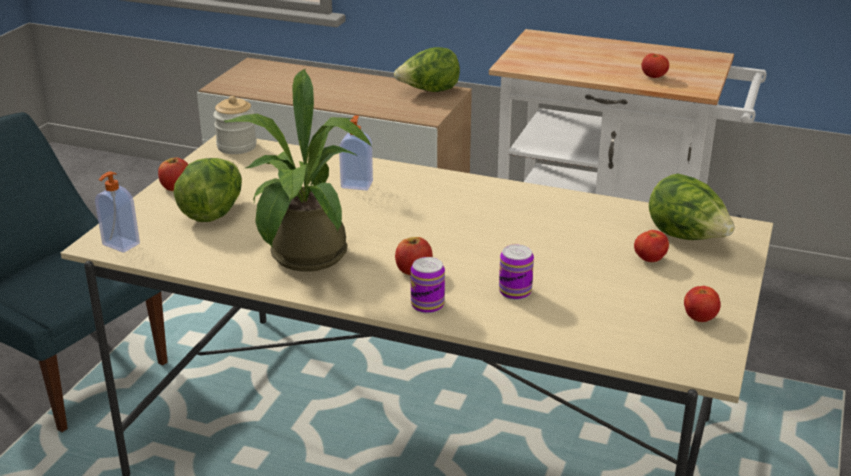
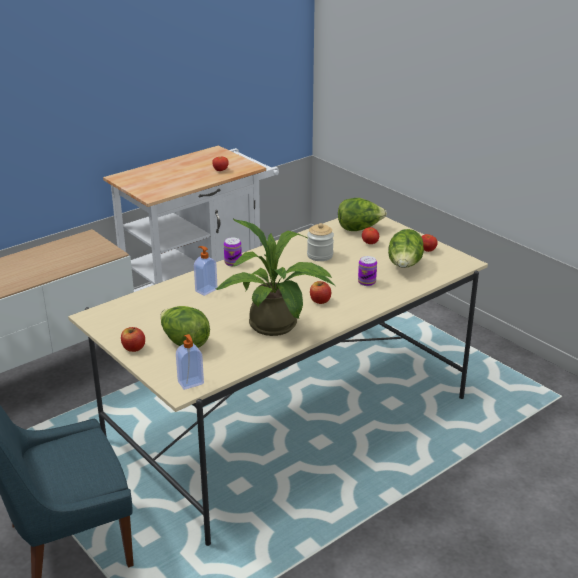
camera: 60 degrees left, 0 degrees up
(236, 146) = (101, 314): jar -> jar (320, 255)
(427, 305) = (357, 307): can -> can (233, 263)
(429, 91) = (77, 242): lettuce -> lettuce (404, 266)

